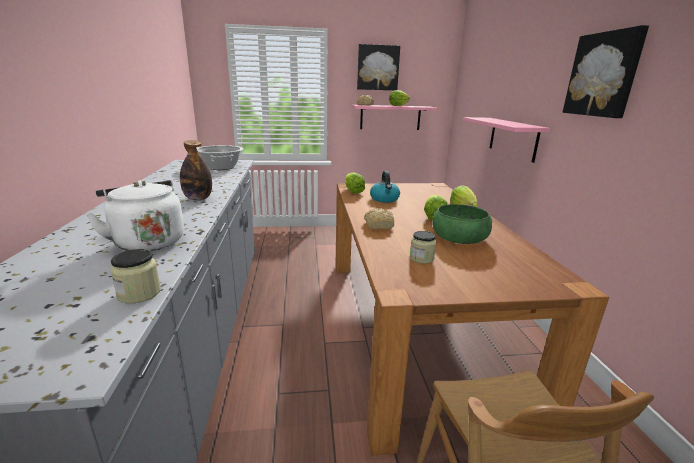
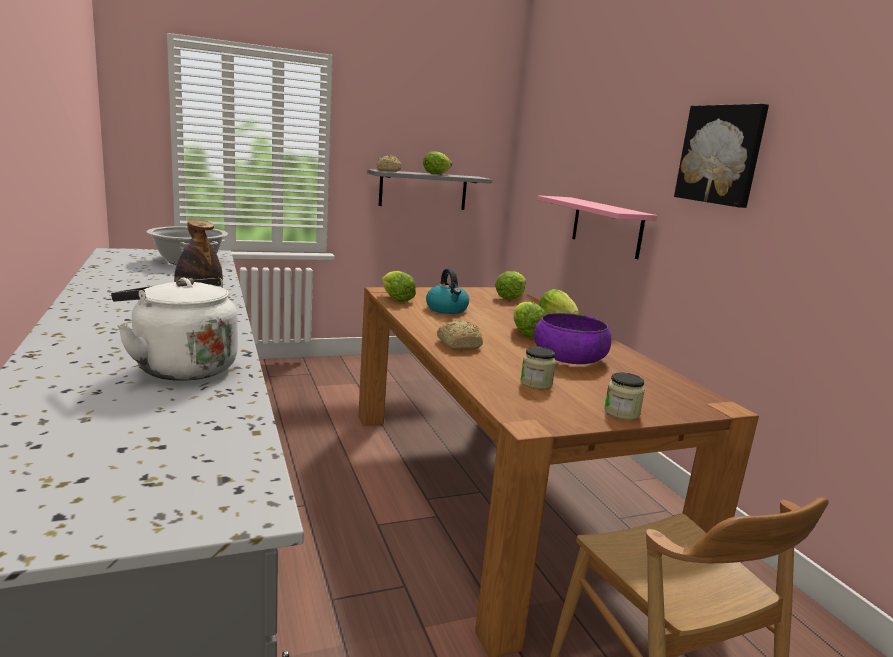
camera: 15 degrees left, 5 degrees down
(139, 293) = (238, 429): jar -> jar (621, 412)
(377, 68) = (405, 117): picture -> none
(390, 117) = (423, 190): pink shelf -> grey shelf
(435, 191) = (510, 297): none -> lettuce
(459, 237) = (569, 356): green bowl -> purple bowl

